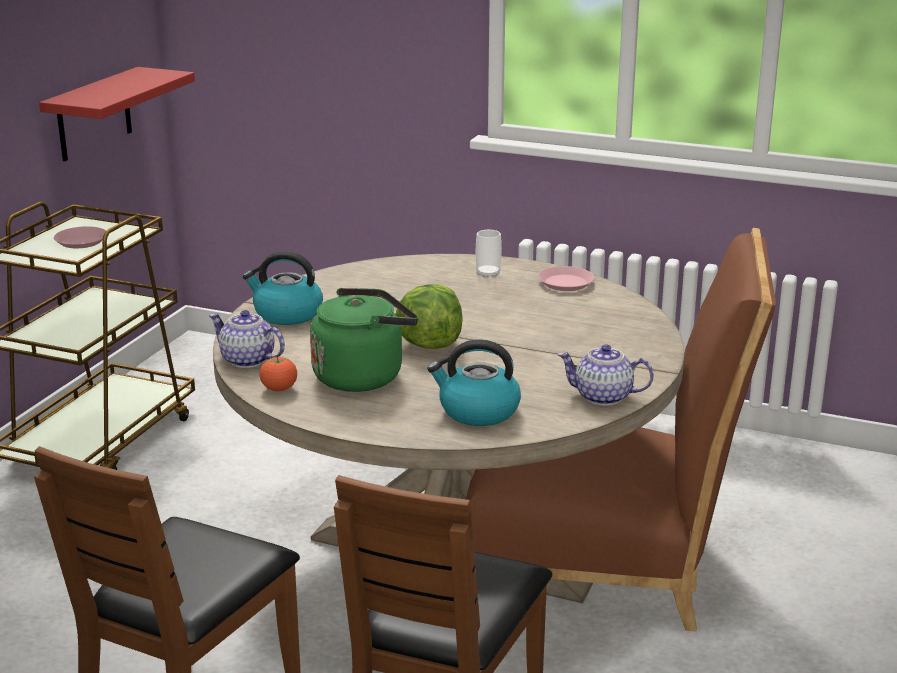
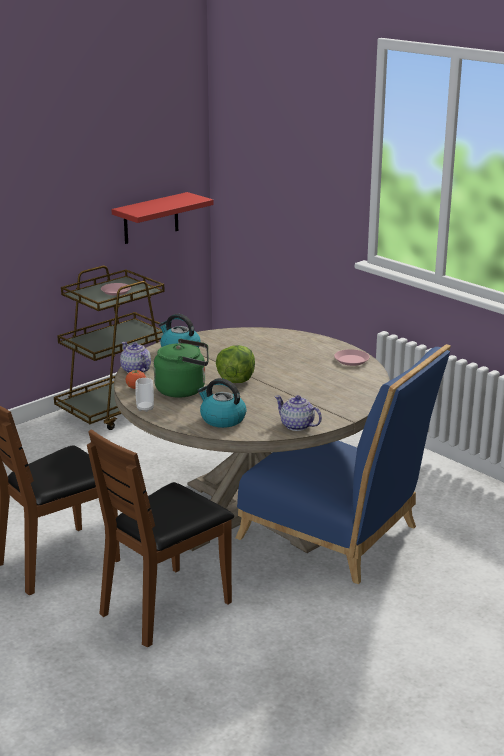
camera: 25 degrees right, 0 degrees up
(488, 274) = (312, 347): cup -> cup (145, 408)
(602, 564) = (337, 536): brown chair -> blue chair

